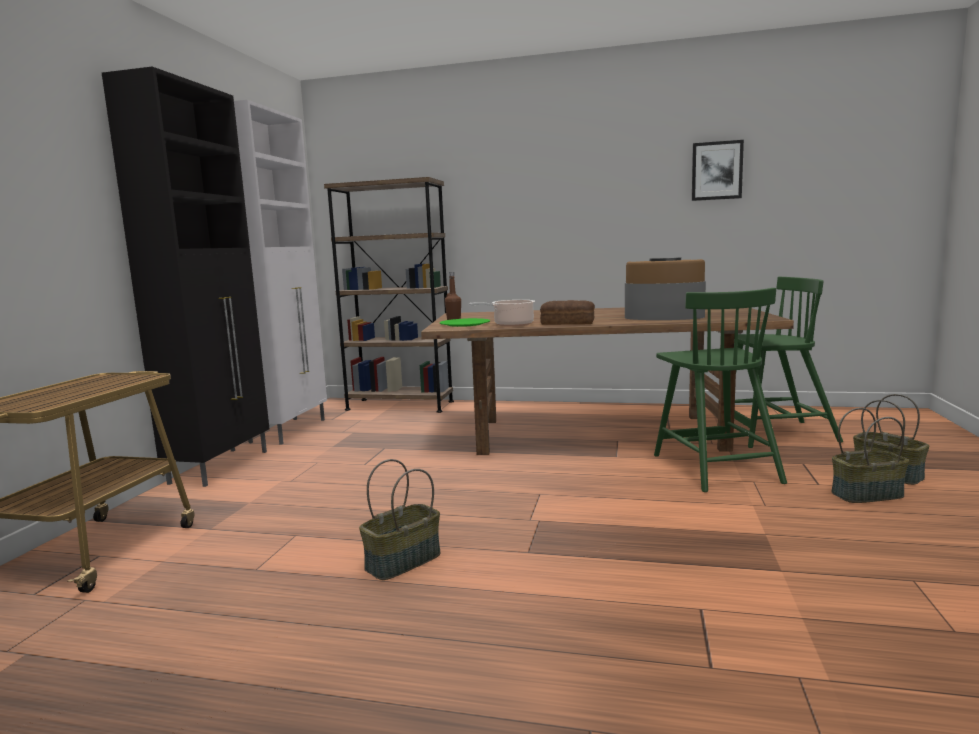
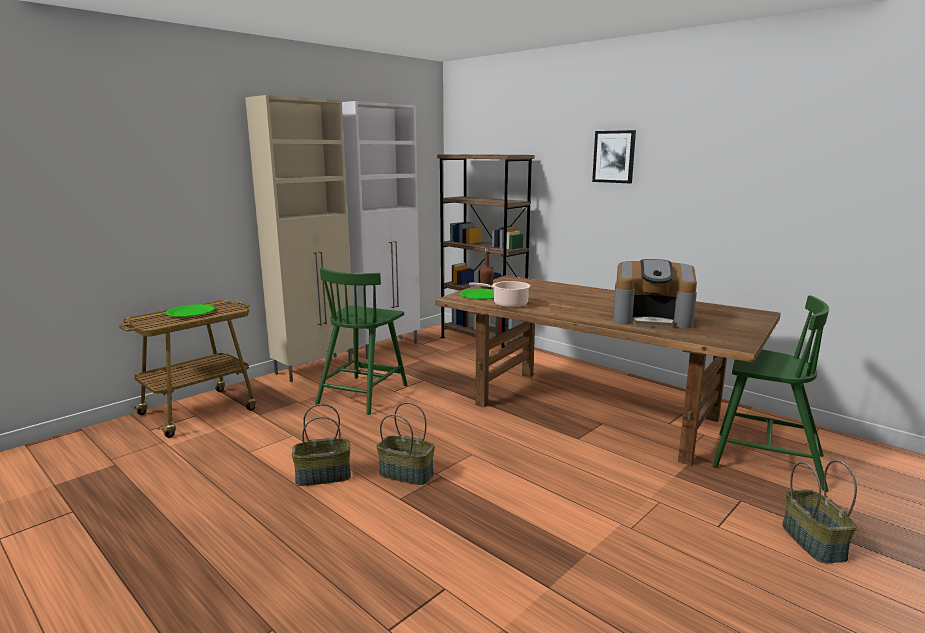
camera: 30 degrees right, 5 degrees up
(76, 388) = (191, 312): none -> green plate
(222, 466) = (315, 368): black cabinet -> beige cabinet
(568, 323) = (552, 312): bread -> none
(663, 316) = (652, 319): coffee machine -> coffee machine turned 150 degrees clockwise
(714, 467) = (645, 477): green chair -> green chair (363, 394)
(716, 171) = (789, 164): picture -> picture (614, 156)
(867, 494) = (750, 553): basket -> basket (407, 474)

